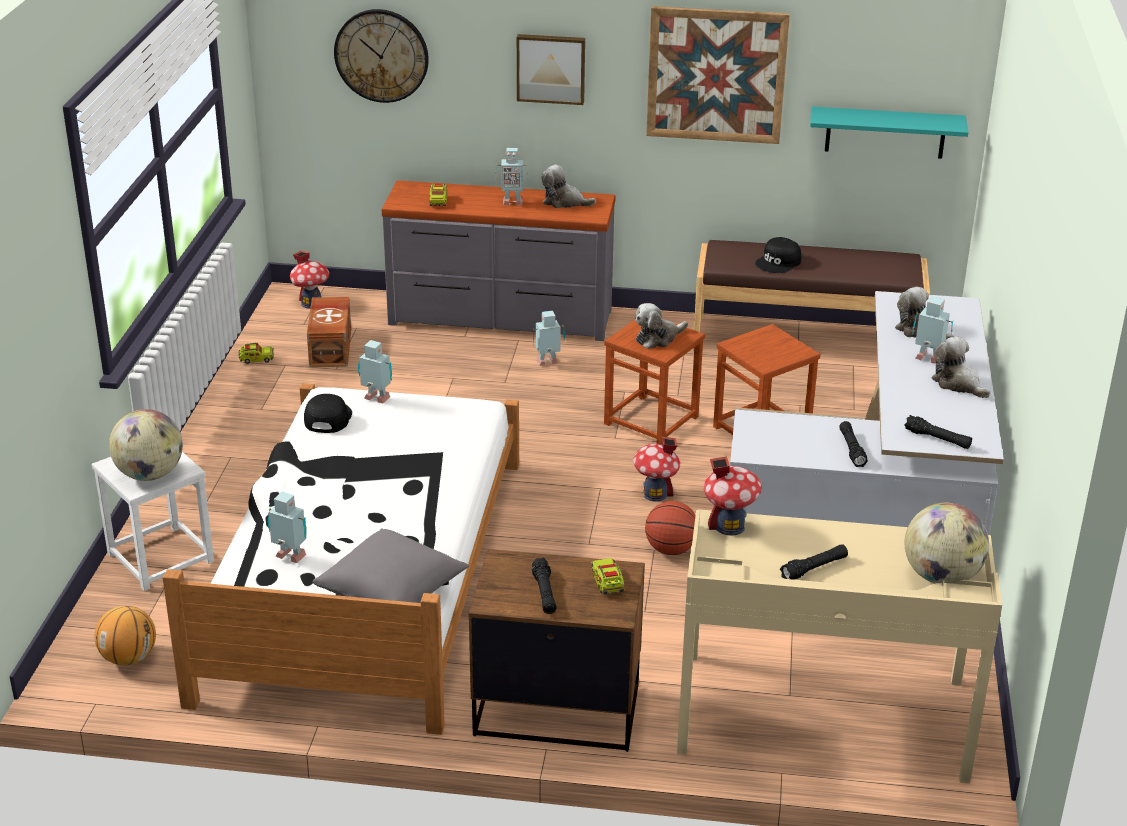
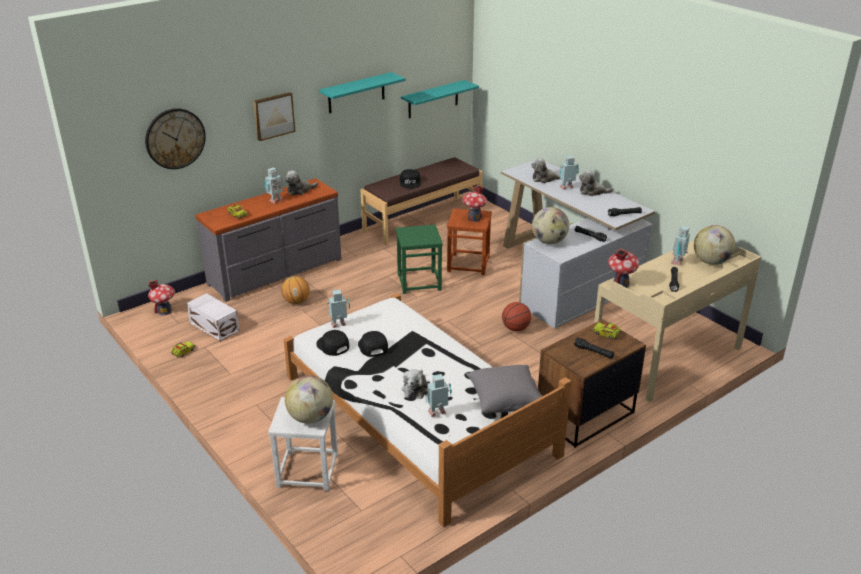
camera: 45 degrees left, 0 degrees up
(129, 658) = (378, 524): basketball -> basketball (296, 301)
(331, 347) = (214, 326): brown storage box -> white storage box
(364, 443) = (372, 346): none -> black cap
(548, 363) = (333, 281): toy robot -> toy robot (678, 262)
(652, 420) = (419, 282): brown stool -> green stool
(655, 494) = (472, 310): toy house -> toy house (474, 218)
(658, 338) = (421, 235): plush toy -> plush toy (416, 389)
(716, 75) = (356, 93): picture -> turquoise shelf
(774, 425) = (549, 242): none -> globe

